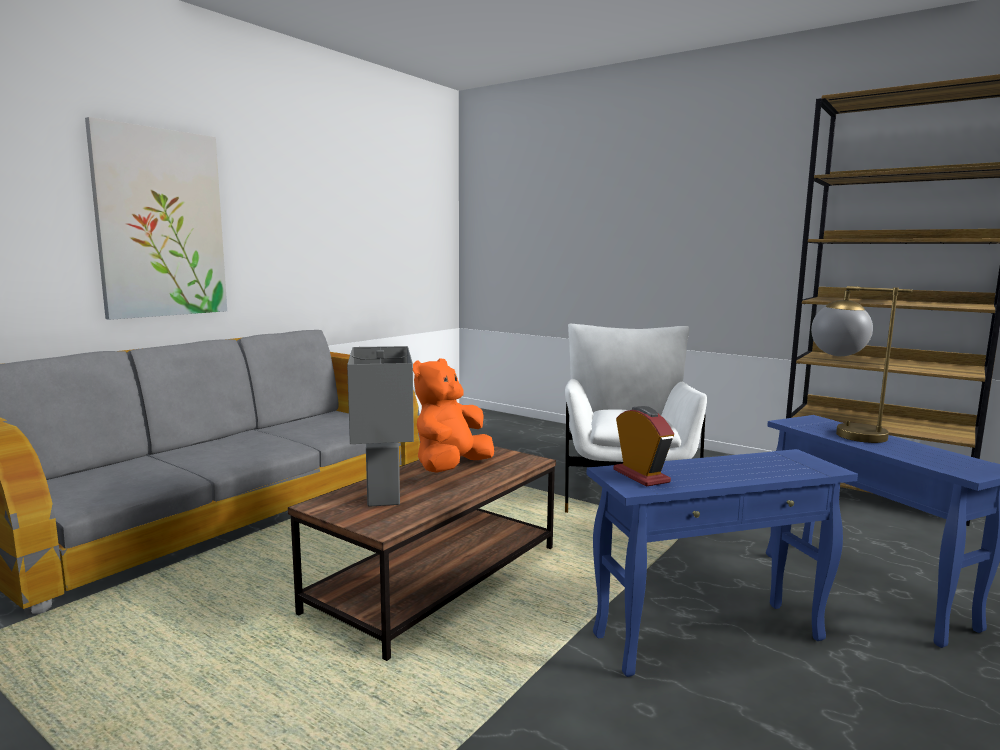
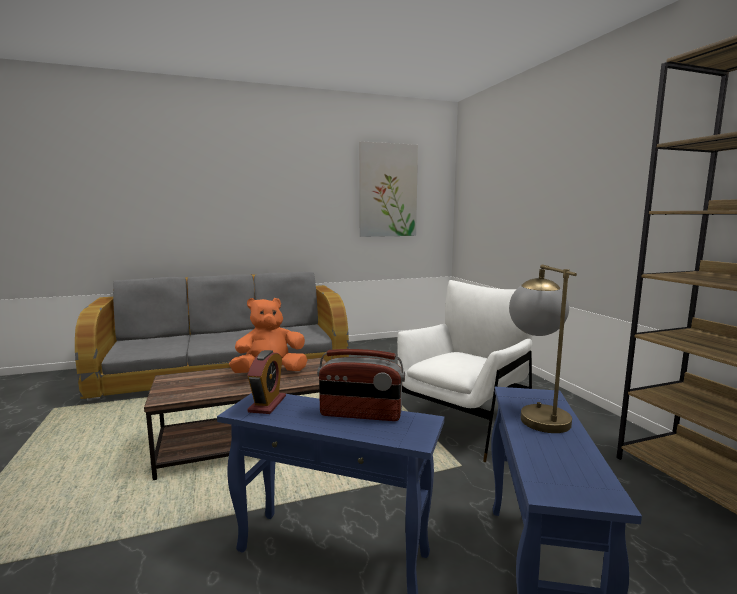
camera: 35 degrees right, 0 degrees up
(161, 224) = (223, 208): picture -> picture (388, 190)
(383, 495) = (204, 380): grey table lamp -> none
(740, 463) = (360, 414): none -> radio

